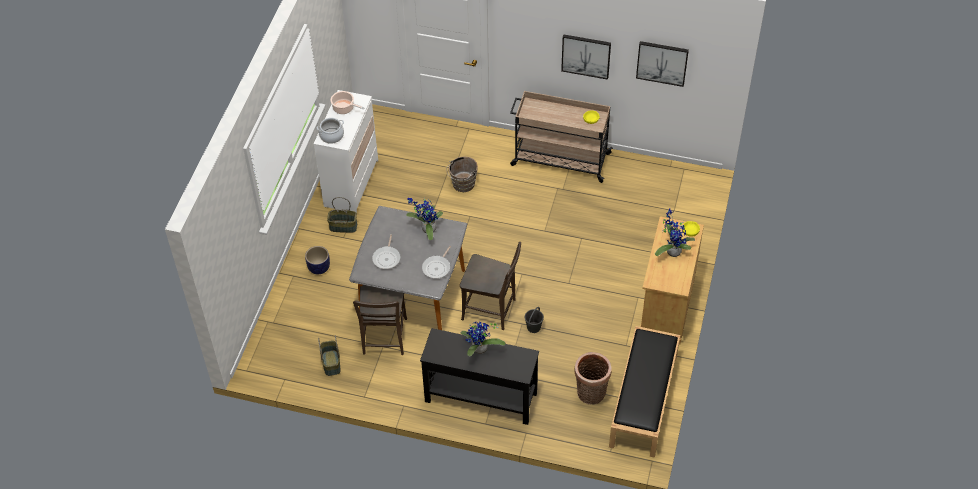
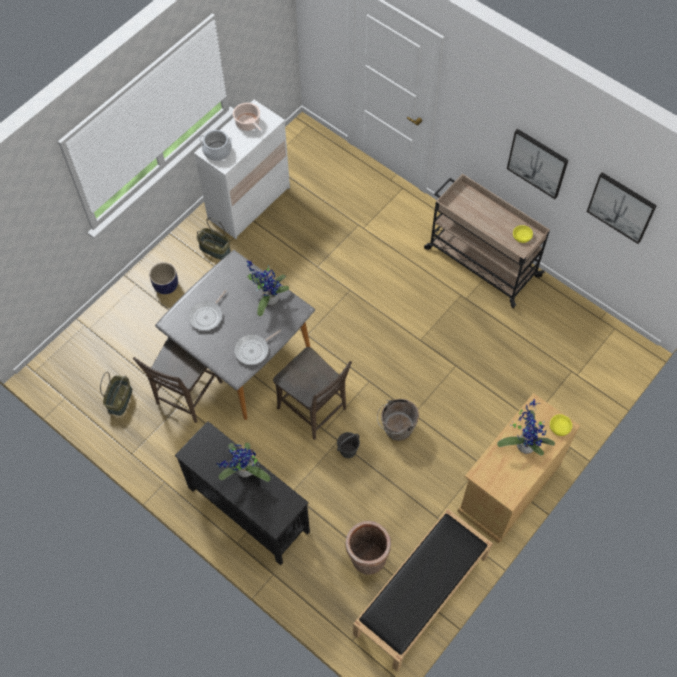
camera: 25 degrees right, 10 degrees up
(462, 185) = (361, 250): brown bucket -> brown bucket (396, 429)

